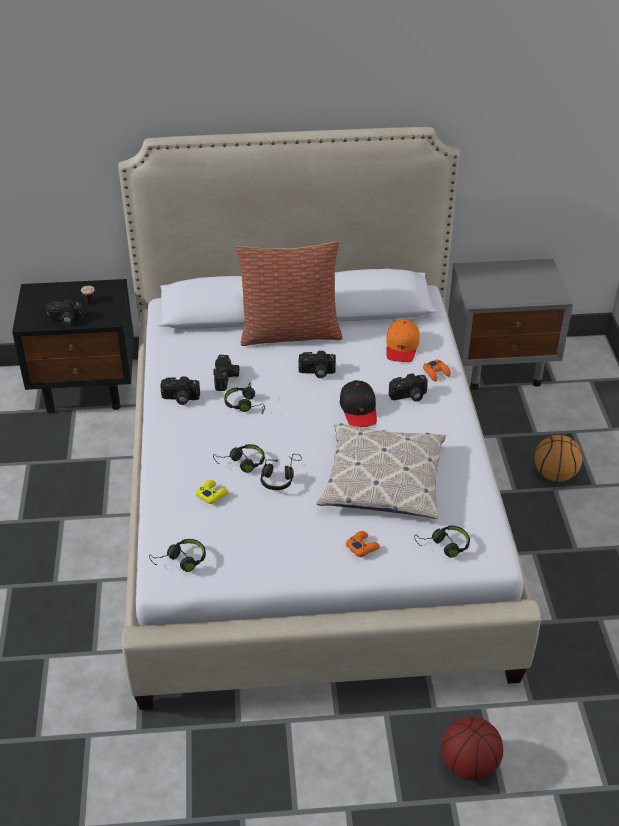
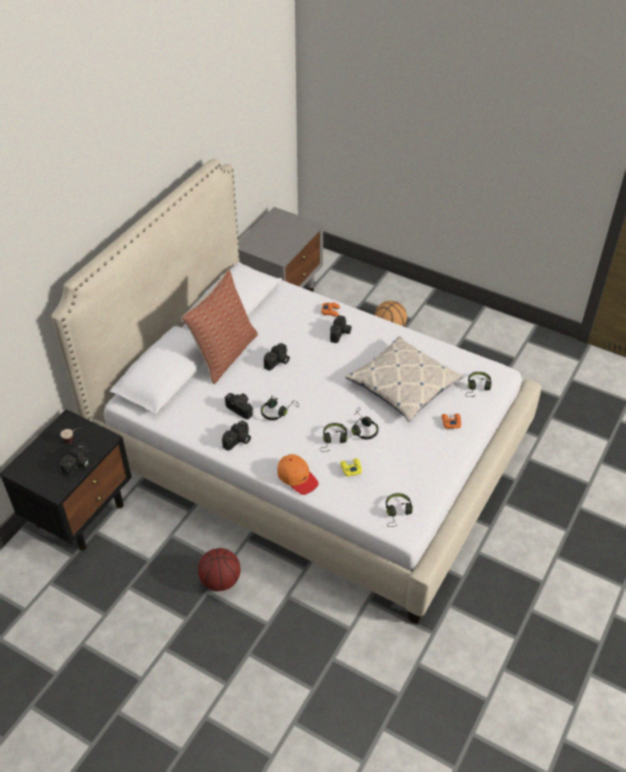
camera: 55 degrees left, 5 degrees up
(359, 410) = (332, 362): black cap -> none
(402, 347) = (292, 312): orange cap -> orange cap (297, 477)
(469, 763) = (561, 486): basketball -> basketball (220, 580)

